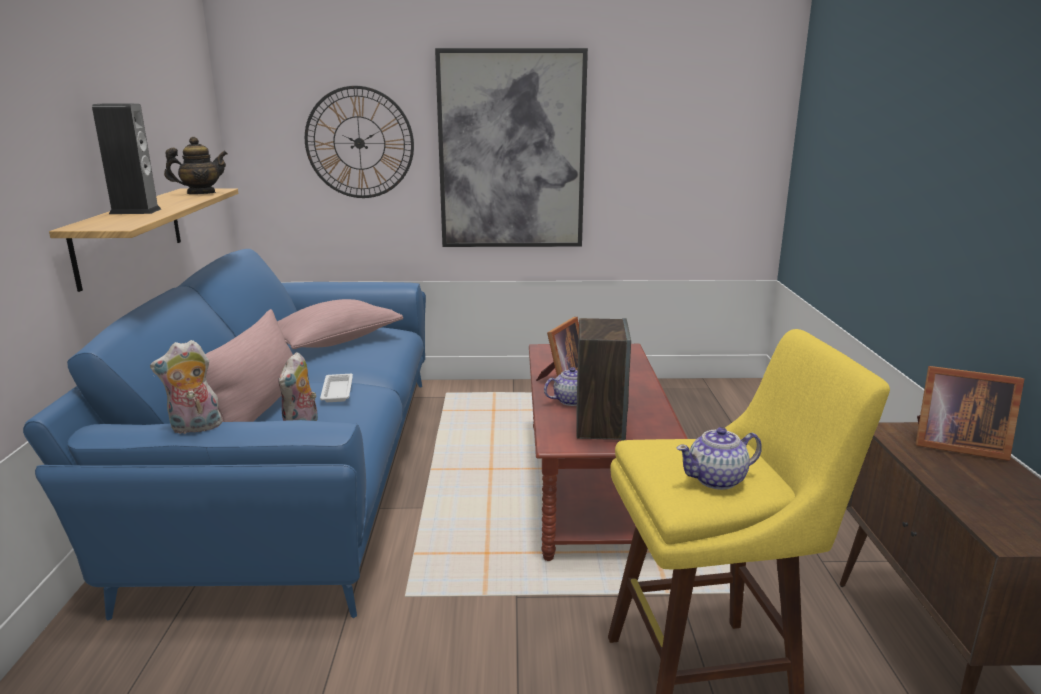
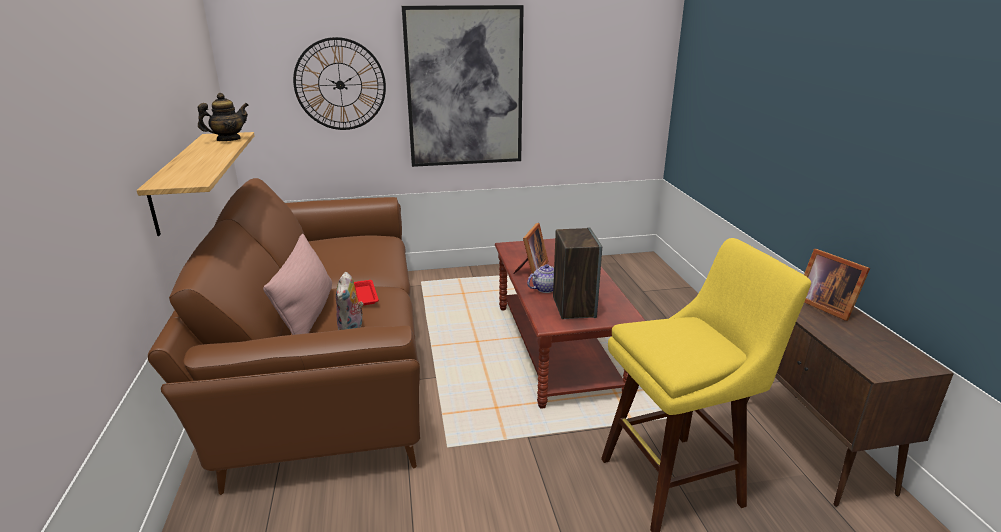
camera: 10 degrees left, 5 degrees up
(135, 211) = (191, 163): speaker -> none
(195, 428) = (286, 342): plush toy -> none
(298, 470) = (326, 356): blue sofa -> brown sofa
(334, 341) = (340, 251): pink pillow -> none
(337, 391) = (364, 295): white tray -> red tray
(717, 479) = (695, 349): teapot -> none
(954, 444) = (824, 305): picture frame -> picture frame turned 45 degrees clockwise

